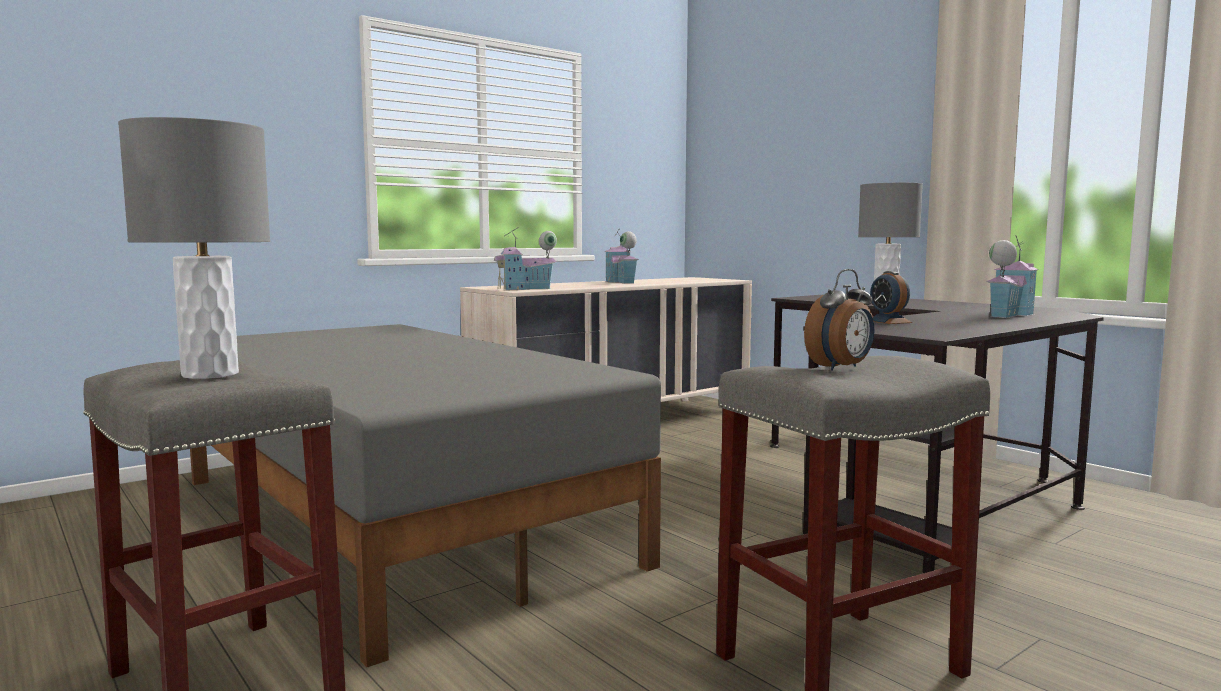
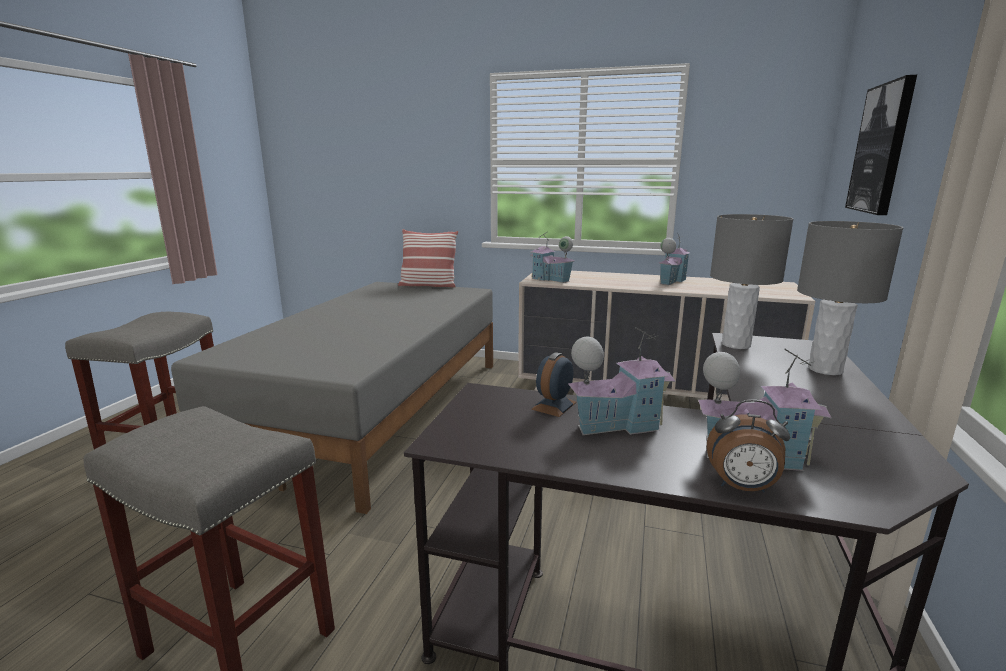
camera: 55 degrees right, 10 degrees up
(210, 374) = (143, 325): grey table lamp -> grey table lamp (736, 345)
(302, 331) = (428, 285): none -> pillow
(793, 145) = (881, 149): none -> picture
(841, 368) = (201, 437): alarm clock -> alarm clock (742, 487)
(939, 319) = (617, 424): none -> toy house

